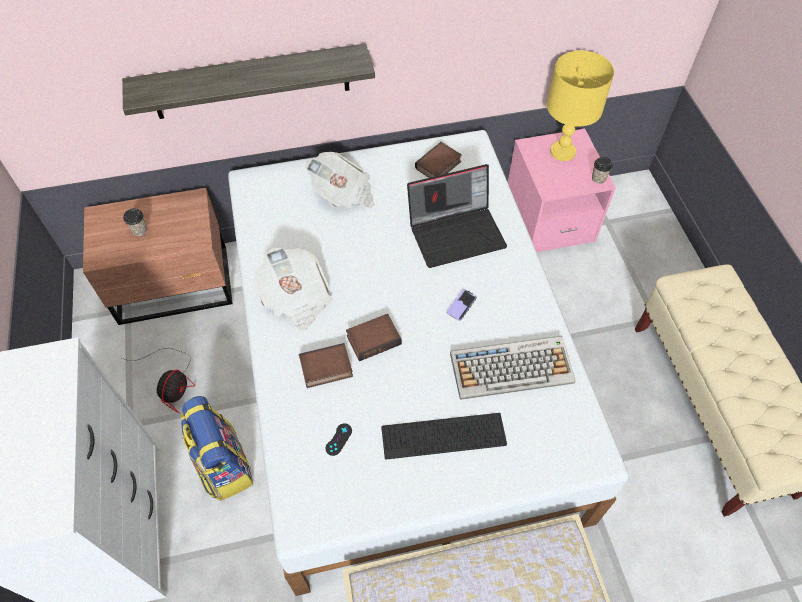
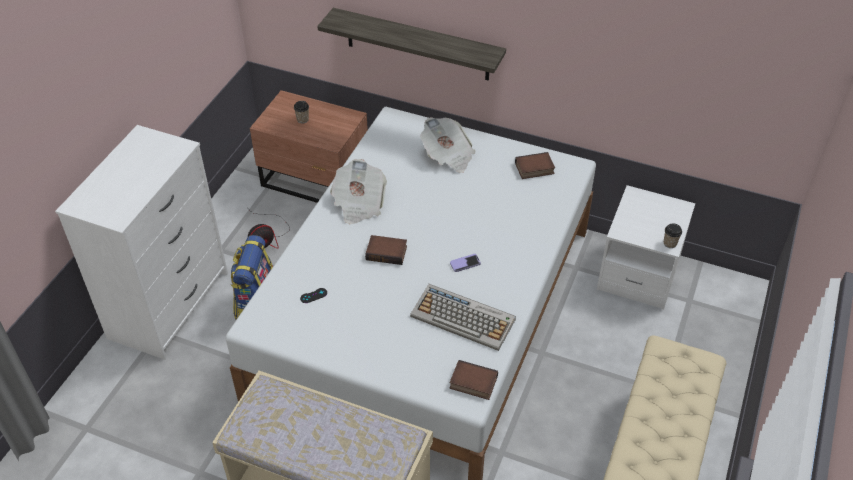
camera: 35 degrees right, 10 degrees down
(325, 369) = (341, 253): book -> book (472, 383)
(443, 436) = (380, 330): keyboard -> none
(457, 232) = (506, 218): laptop -> none
(549, 219) = (638, 273): pink nightstand -> white nightstand
(563, 152) = (658, 211): yellow table lamp -> none

